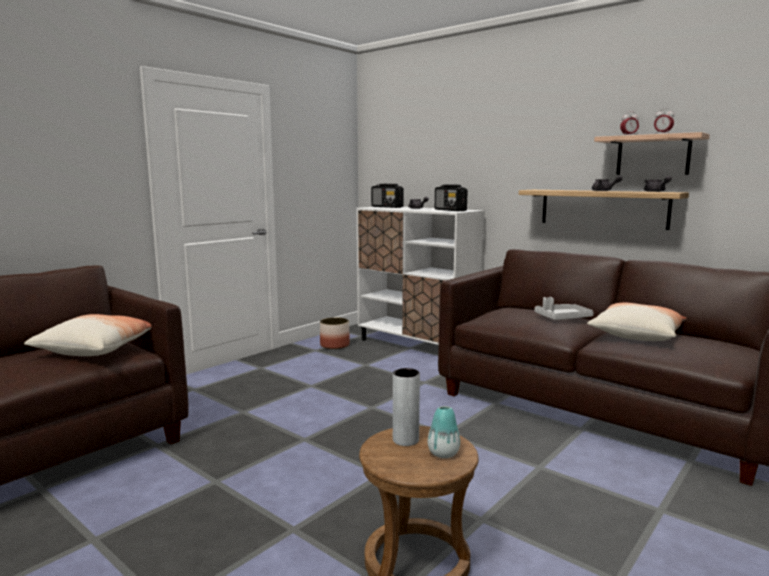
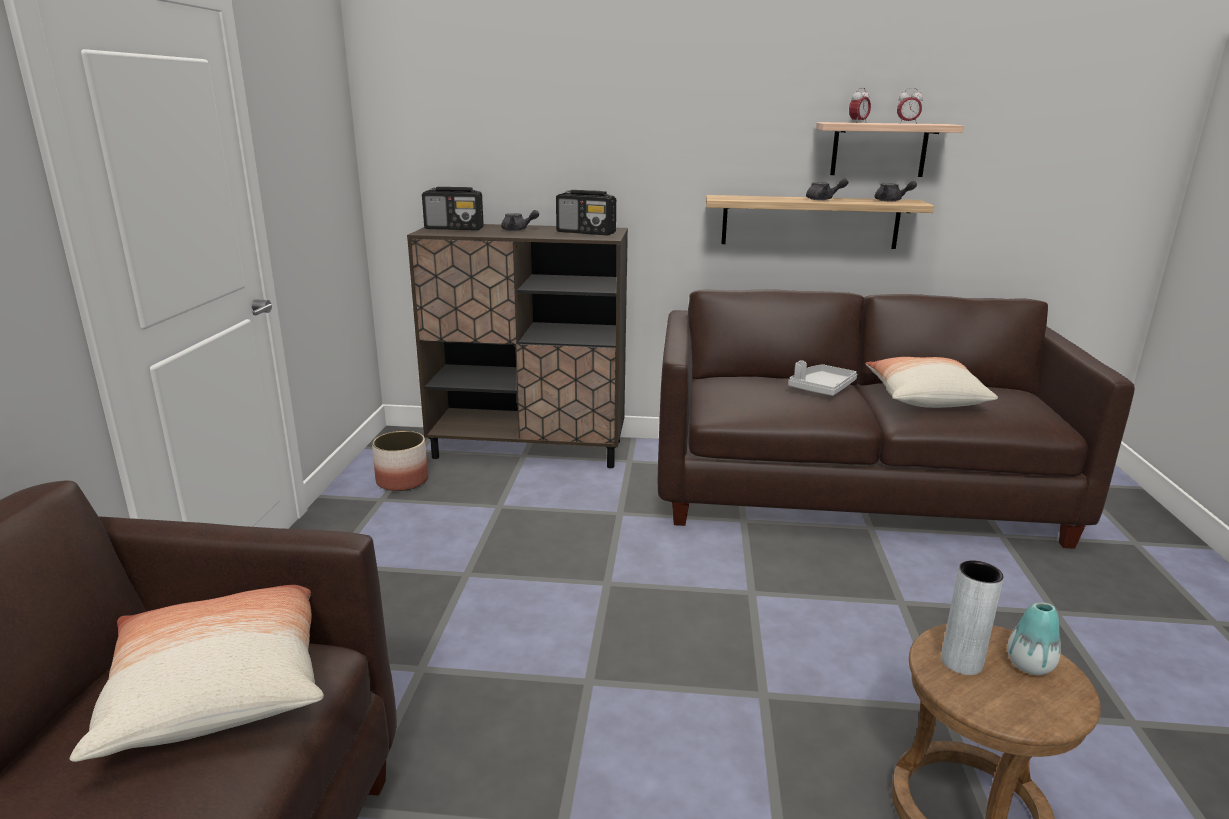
camera: 35 degrees left, 10 degrees up
(417, 346) = (529, 449): white cabinet -> brown cabinet

